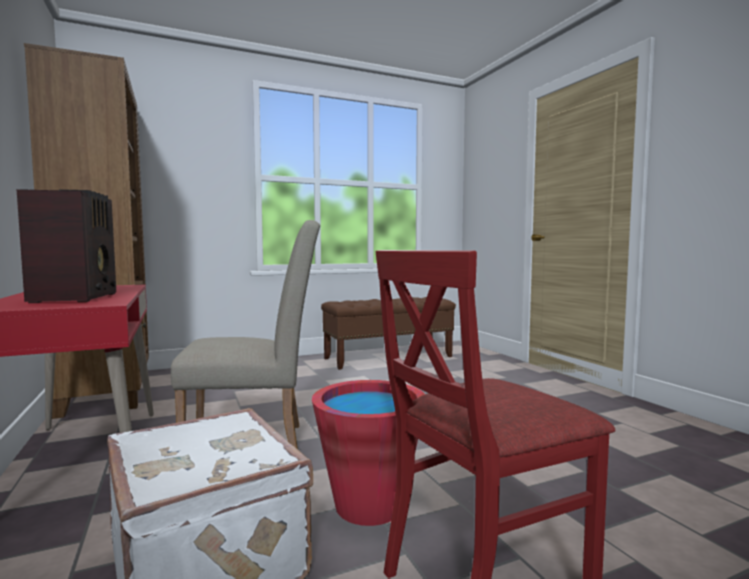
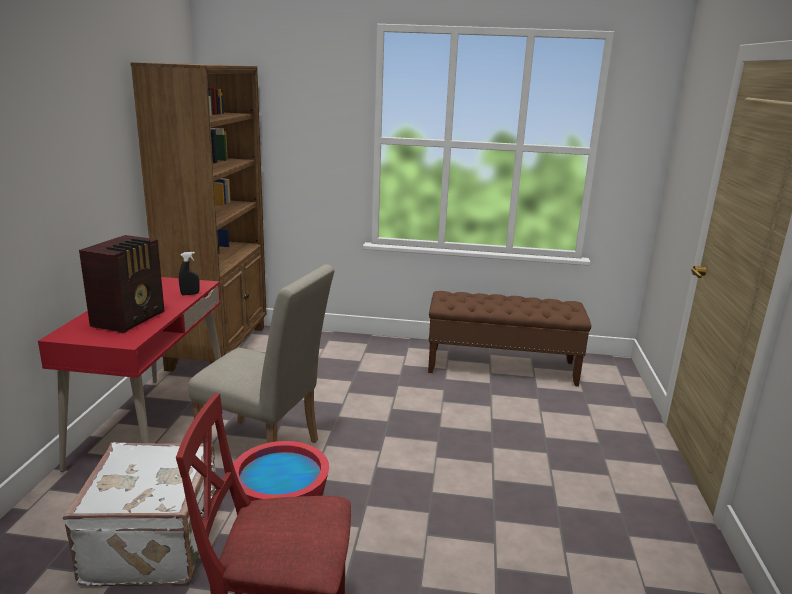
camera: 30 degrees right, 15 degrees up
(126, 288) = (190, 294): none -> black spray bottle

